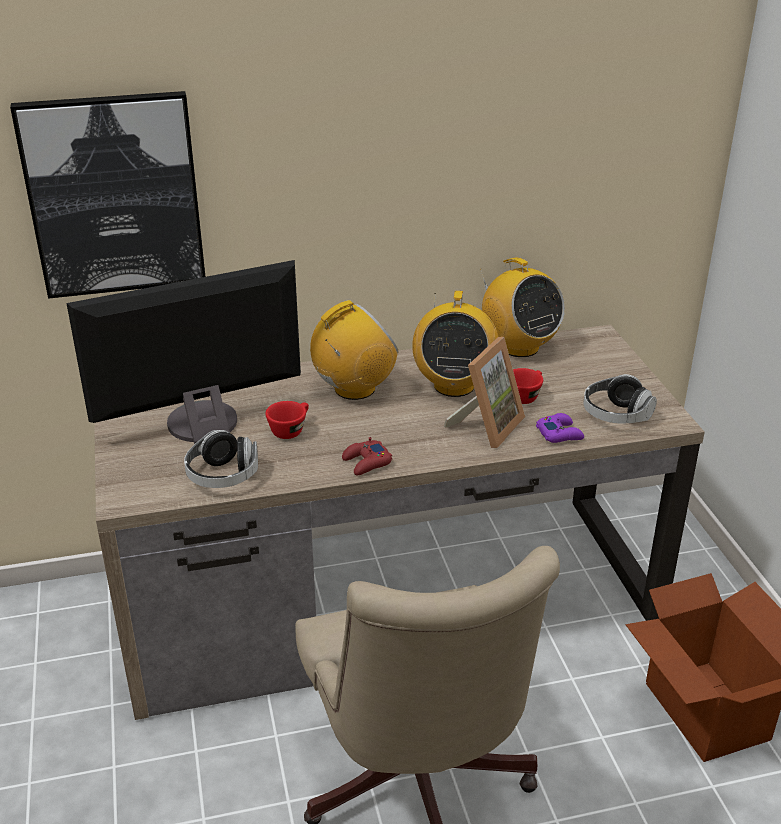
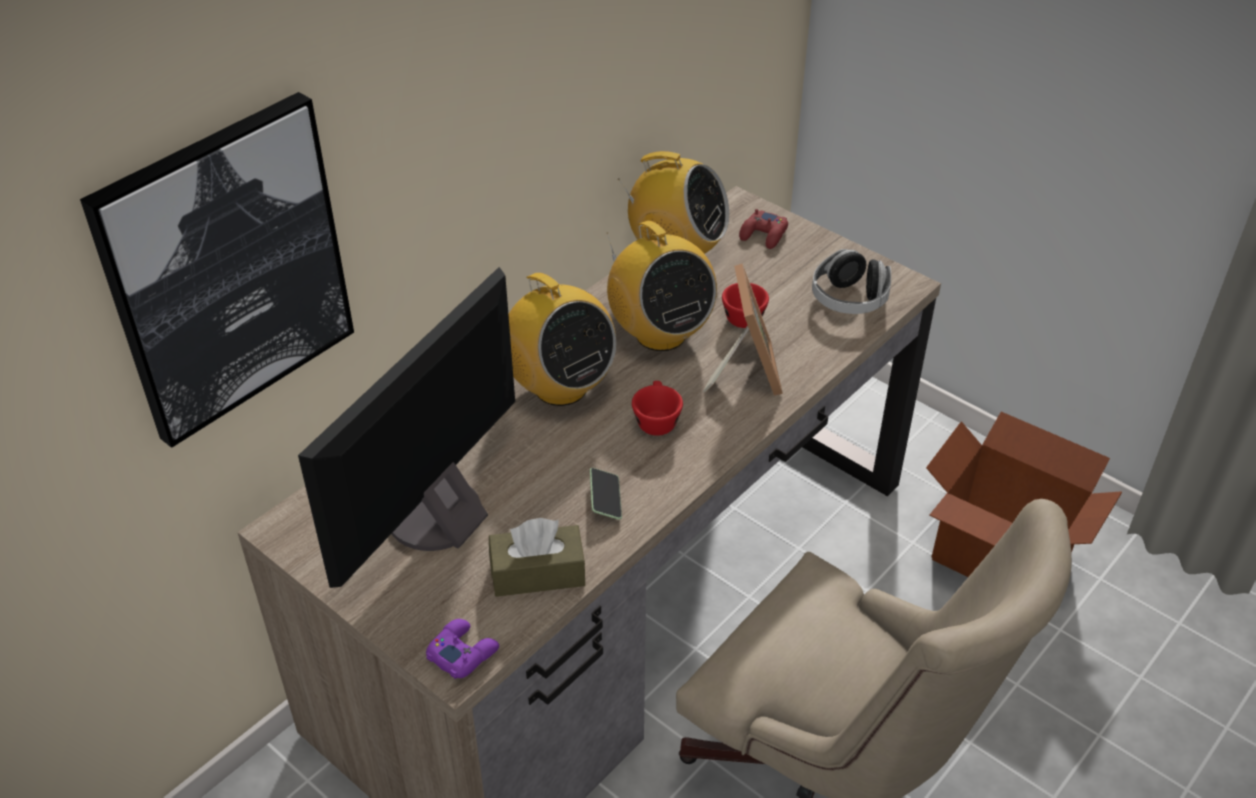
camera: 35 degrees left, 10 degrees up
(223, 476) = (537, 573): headphones -> brown tissue box
(290, 429) = (546, 474): red cup -> red cup (656, 420)
(309, 457) = (605, 500): none -> phone
(354, 389) = (560, 387): radio -> radio turned 120 degrees clockwise
(366, 462) = (672, 476): red game controller -> red game controller (764, 234)
(559, 433) = (820, 347): purple game controller -> purple game controller (462, 652)

